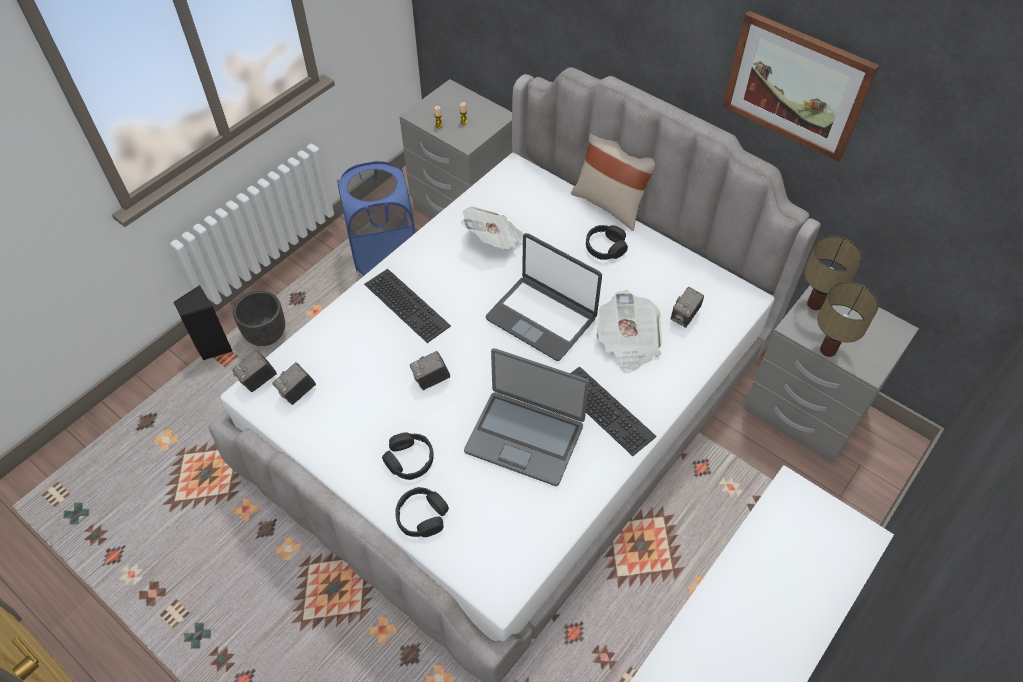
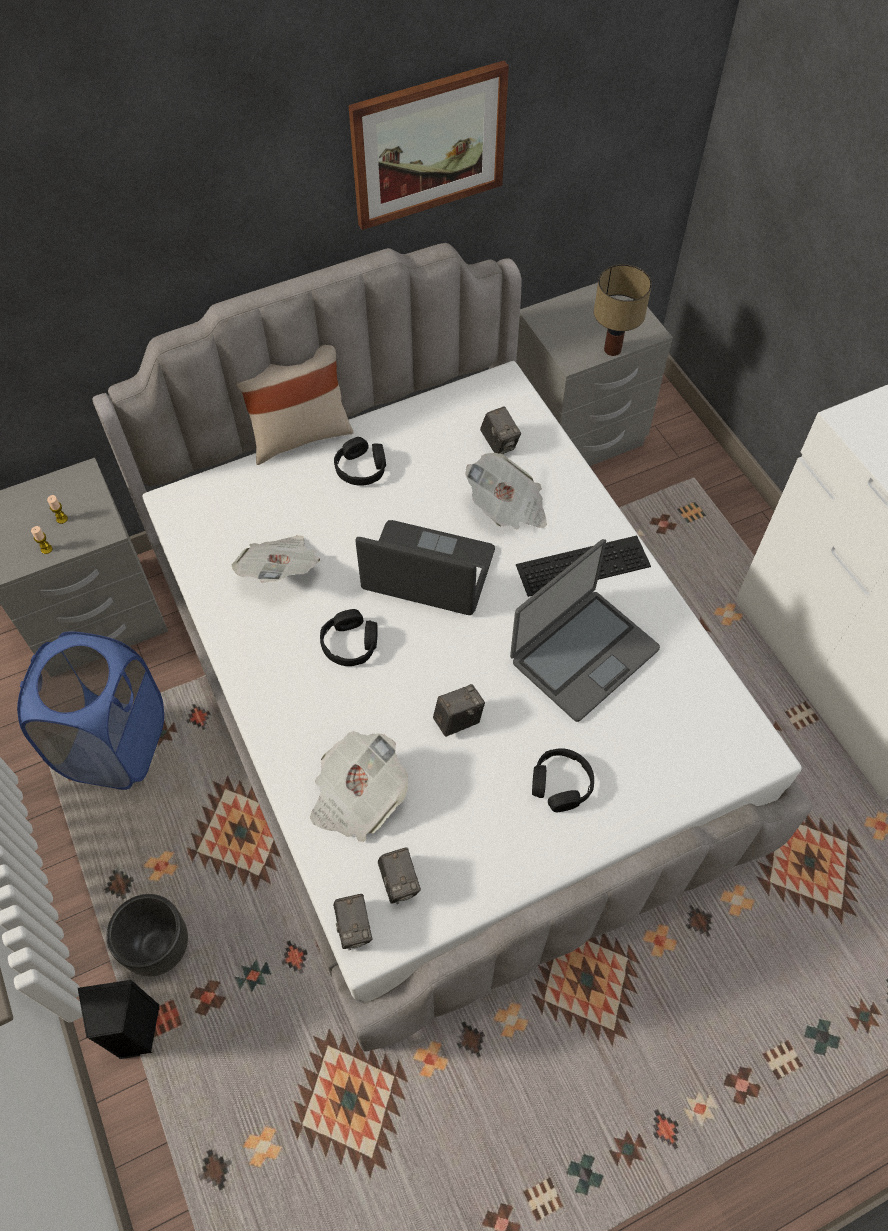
camera: 65 degrees left, 5 degrees up
(348, 347) = (357, 797): none -> newspaper
(409, 304) = (328, 702): keyboard -> none
(422, 516) = (642, 797): black headphones -> black headphones (350, 643)
(431, 380) = (458, 719): camera -> camera turned 120 degrees counterclockwise
(542, 318) = (428, 571): laptop -> laptop turned 135 degrees counterclockwise
(815, 304) = (553, 330): table lamp -> none

